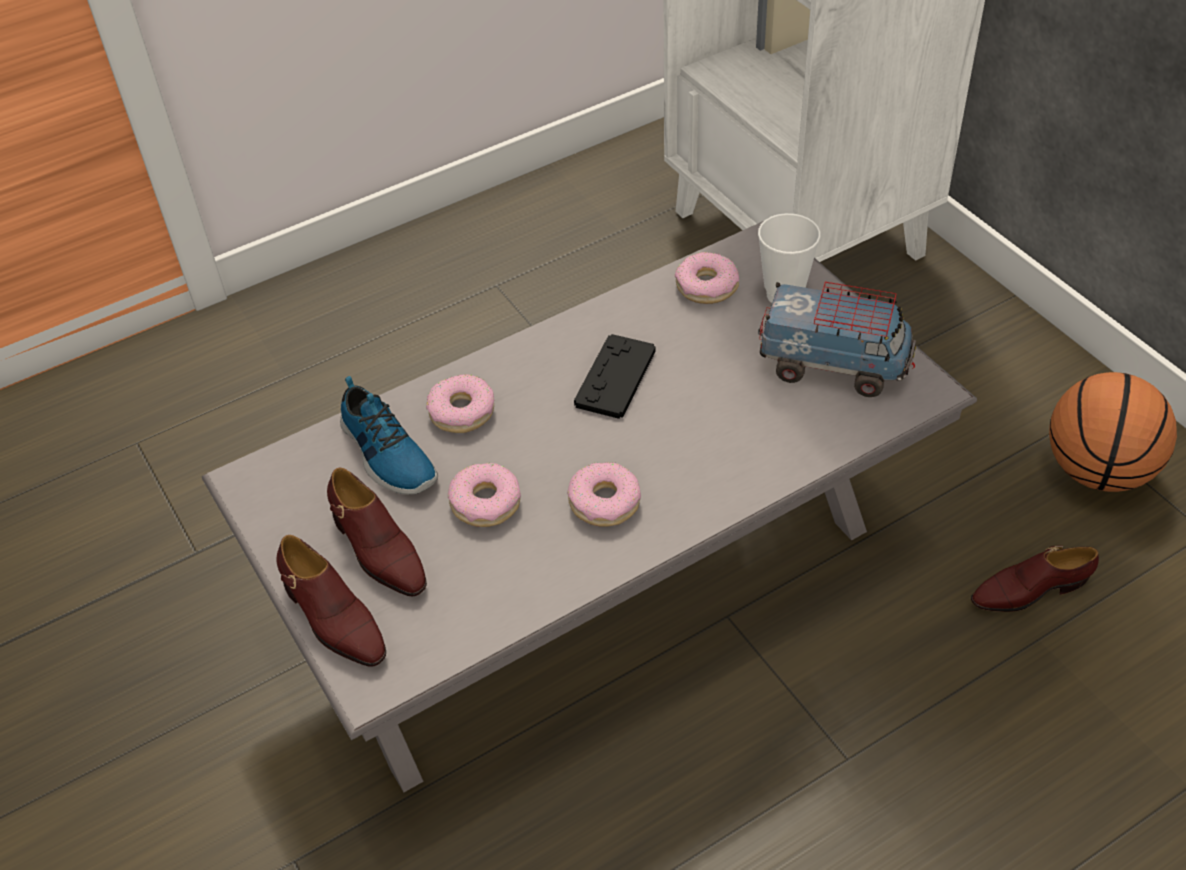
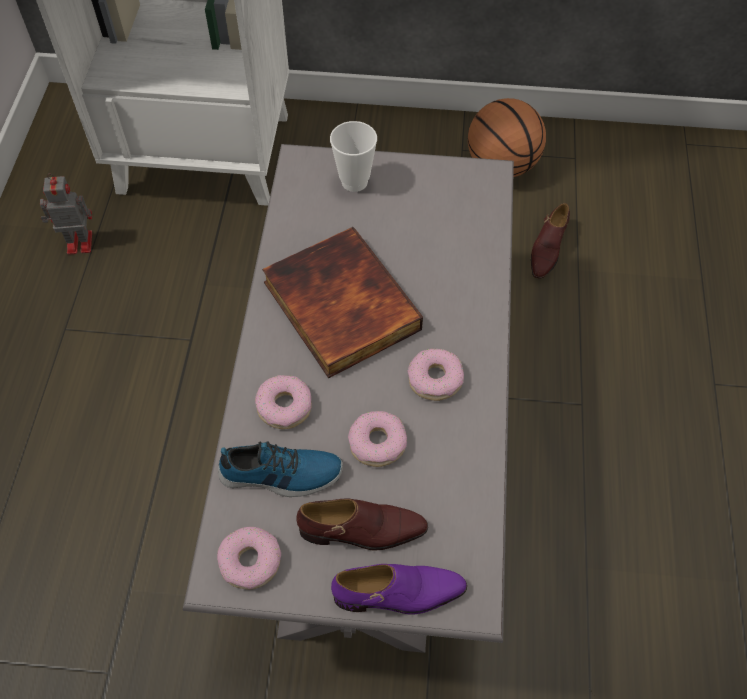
camera: 55 degrees left, 10 degrees up
(333, 618) = (399, 594): brown shoe -> purple shoe
(594, 227) = (78, 243): none -> toy robot
(615, 378) = (338, 306): black game controller -> book
(707, 286) = (308, 210): donut -> donut (250, 561)
(833, 366) = (433, 200): toy truck -> none

